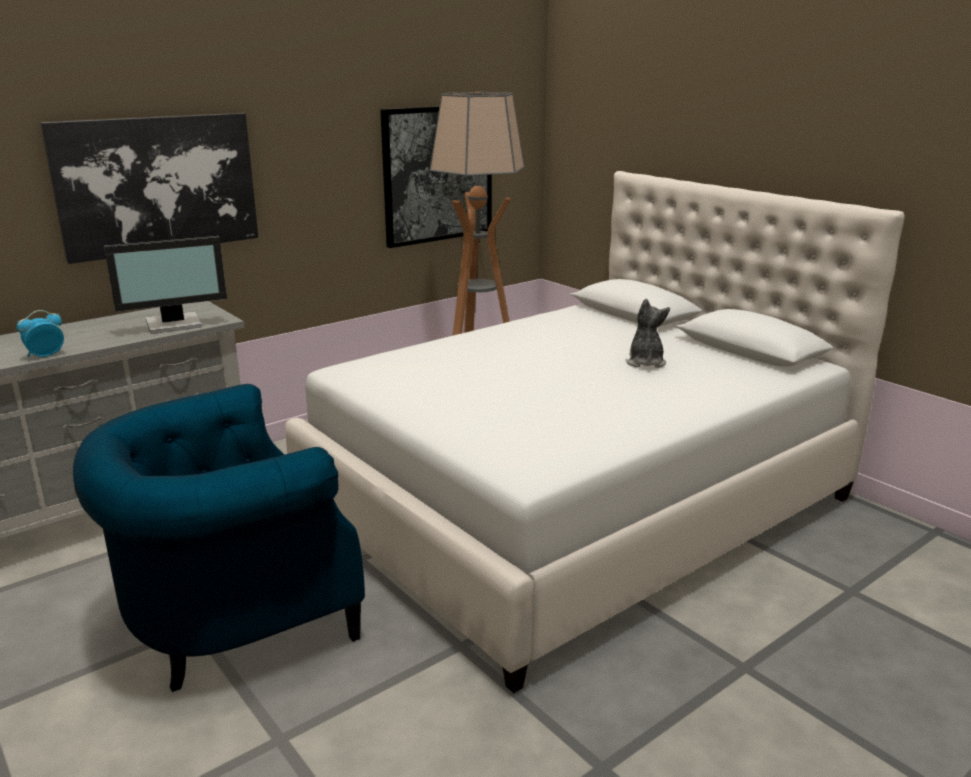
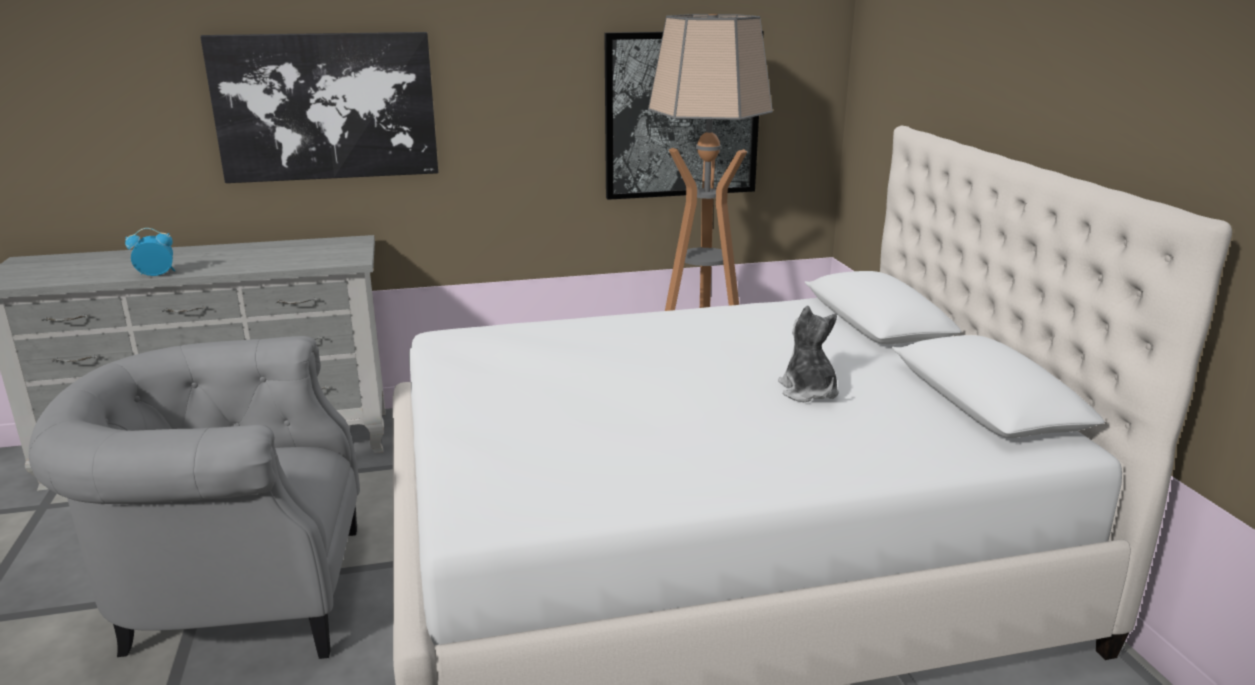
camera: 25 degrees right, 0 degrees up
(175, 324) = (306, 259): monitor -> none
(234, 622) = (236, 597): blue armchair -> grey armchair
(645, 362) = (808, 392): plush toy -> plush toy turned 45 degrees counterclockwise

